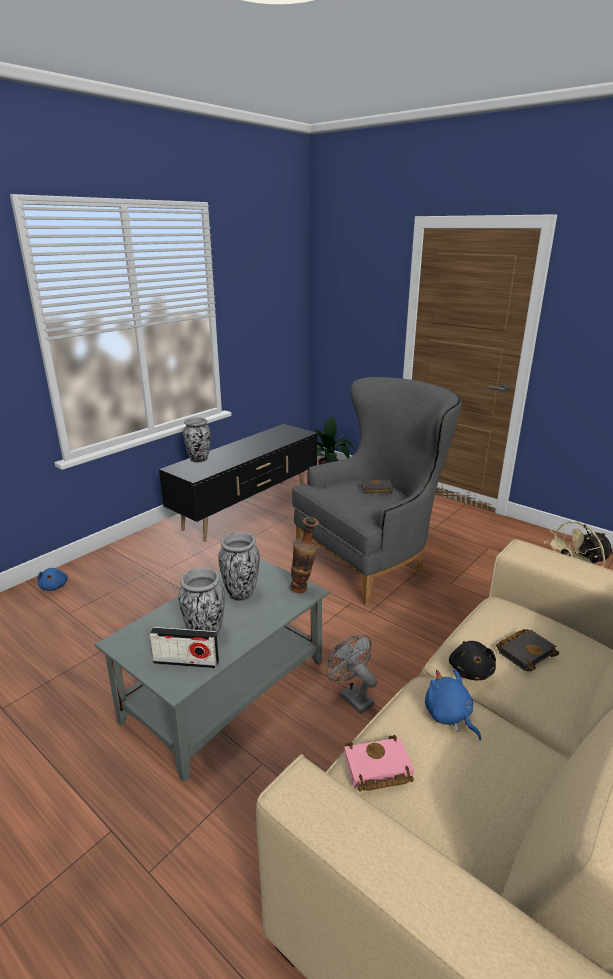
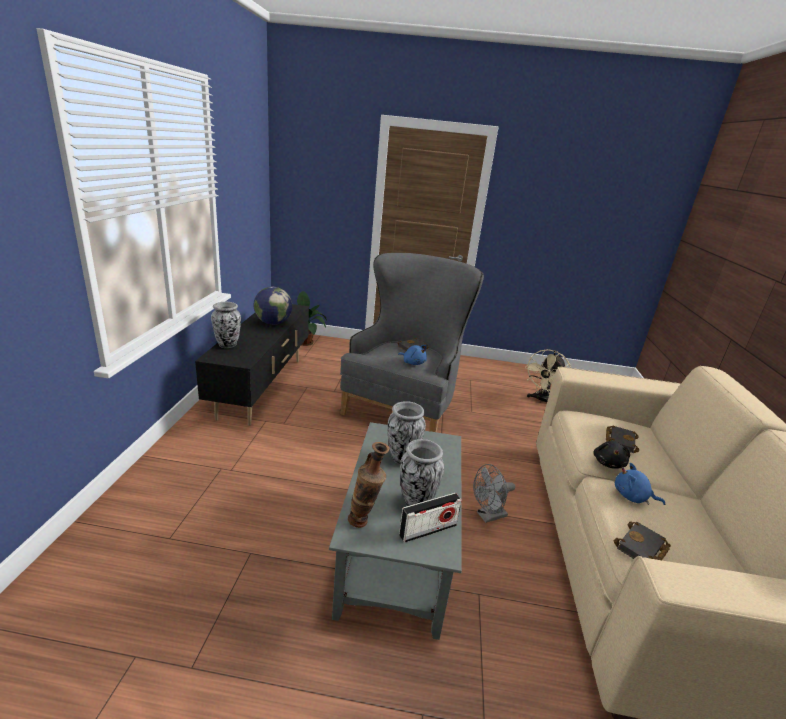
camera: 35 degrees left, 0 degrees up
(54, 586) = (121, 516): blue plush toy -> blue plush toy (413, 362)
(262, 445) = (273, 323): none -> globe
(303, 591) = (444, 441): vase -> vase (364, 522)
(352, 696) = (488, 516): grey fan -> grey fan turned 45 degrees counterclockwise
(376, 769) = (641, 549): pink book -> black book
(470, 670) = (608, 463): black plush toy -> black plush toy turned 45 degrees clockwise

